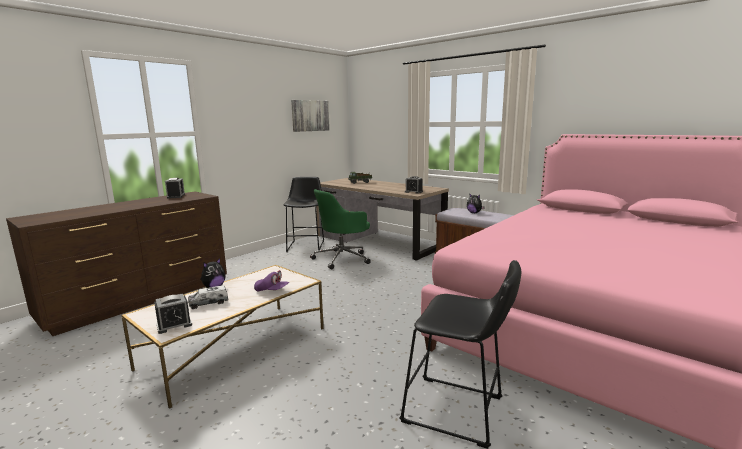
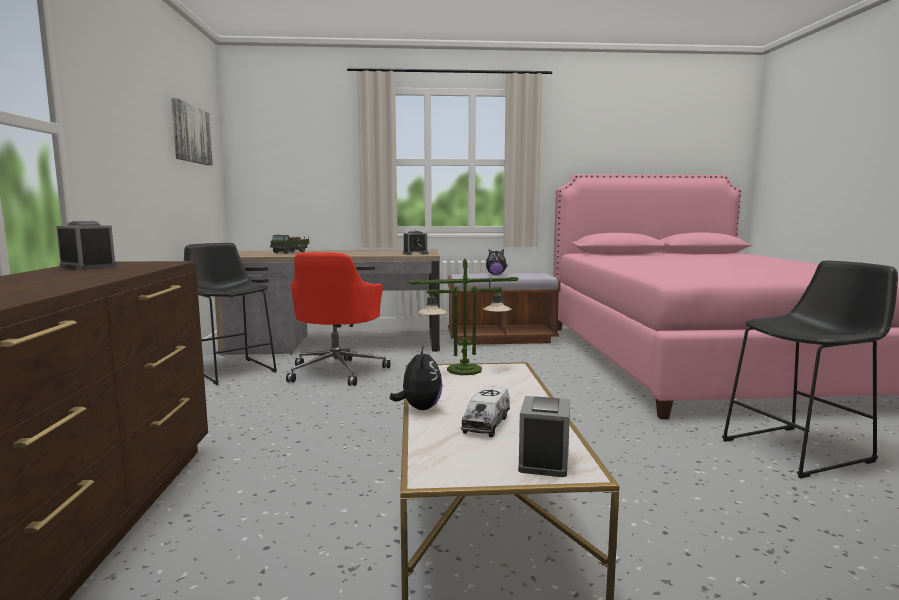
camera: 45 degrees left, 5 degrees down
(272, 290) = (513, 386): purple cap -> none
(283, 275) = (465, 370): none -> table lamp
(342, 258) = (337, 371): green office chair -> red office chair

